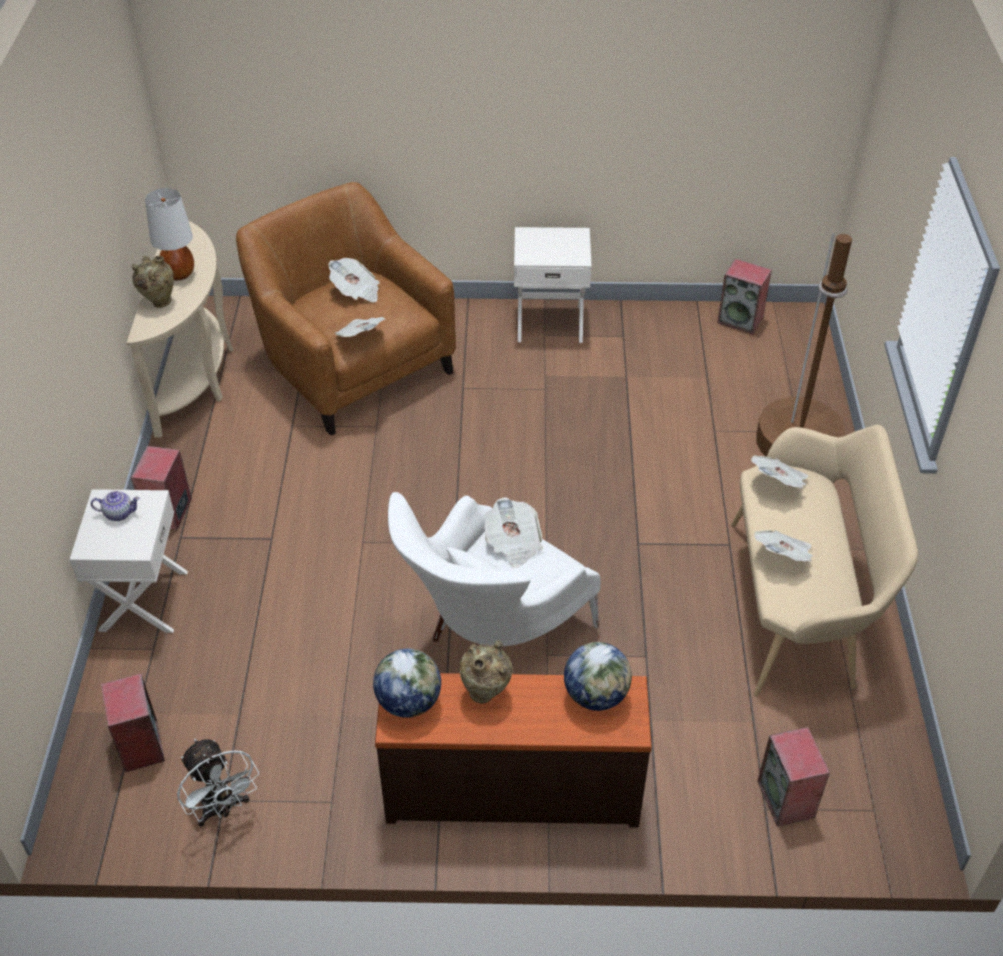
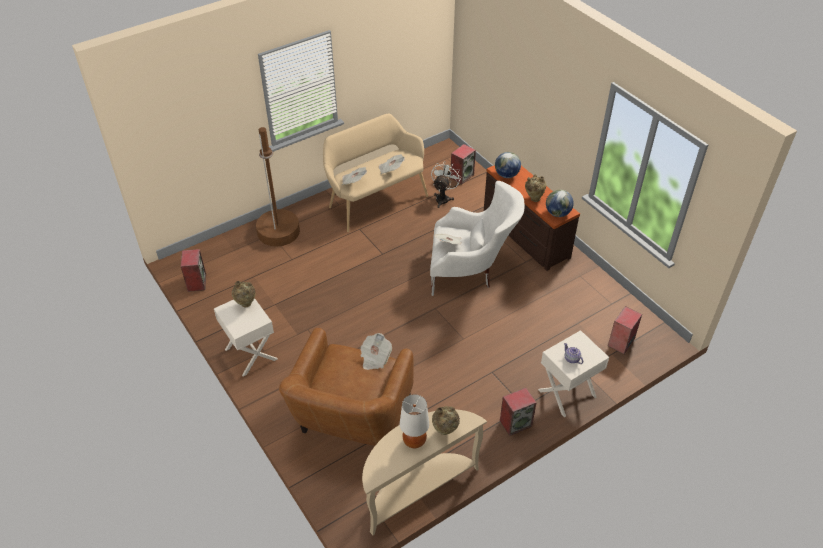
camera: 125 degrees left, 0 degrees up
(222, 809) = (614, 302): white fan -> white fan (443, 198)
(356, 291) = (339, 383): newspaper -> none
(567, 254) = (246, 305): none -> beige vase

